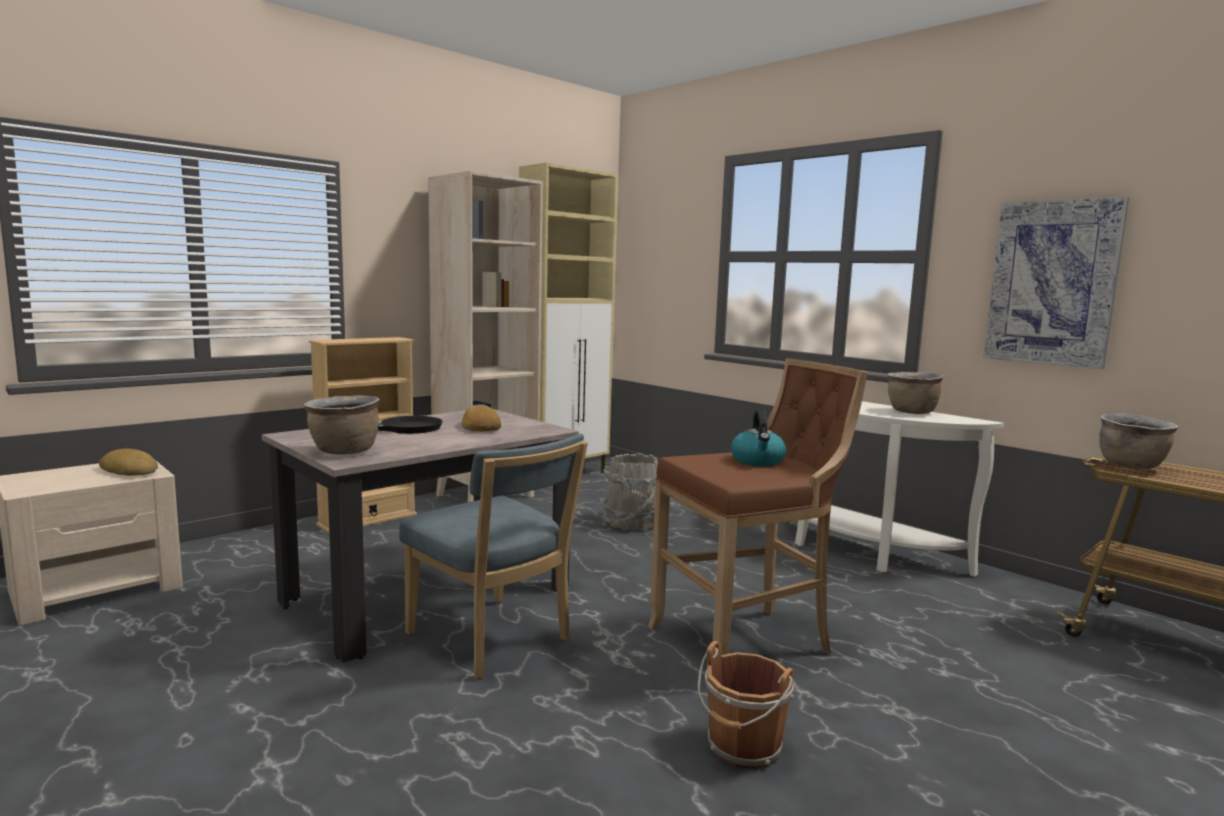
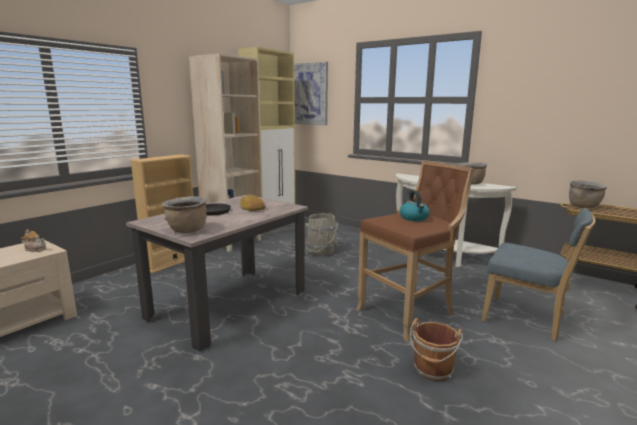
camera: 10 degrees left, 5 degrees up
(131, 470) = (35, 249): bread -> teapot
(493, 640) = (277, 327): blue chair -> blue chair (527, 319)
(1052, 283) = (540, 113): picture -> picture (311, 94)

